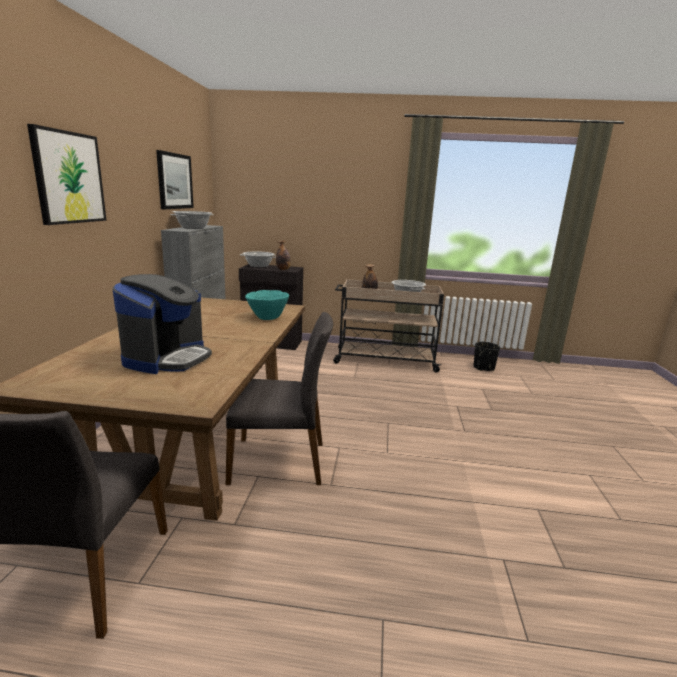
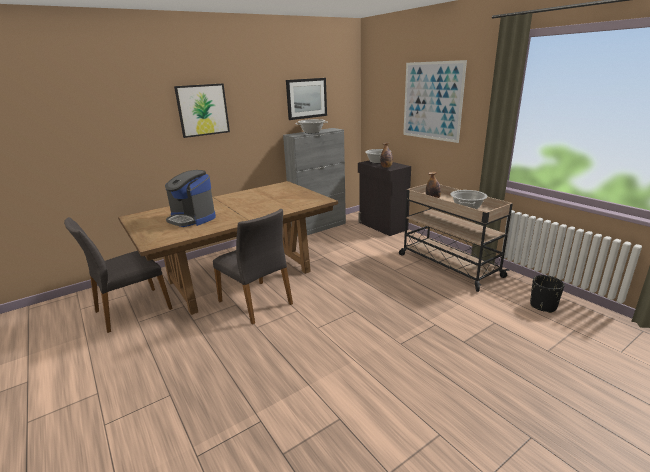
camera: 50 degrees right, 5 degrees up
(167, 358) = (192, 219): coffee machine -> coffee machine turned 60 degrees clockwise
(267, 318) = (290, 205): turquoise bowl -> none
(328, 194) = (432, 101): none -> picture

